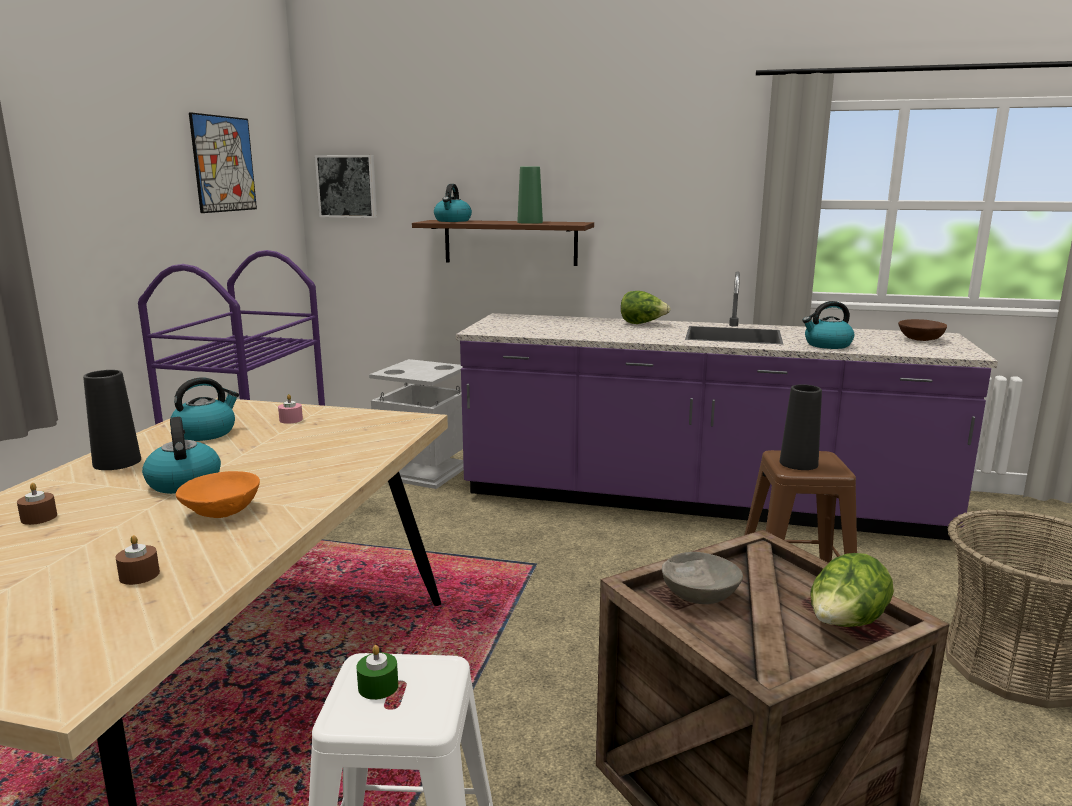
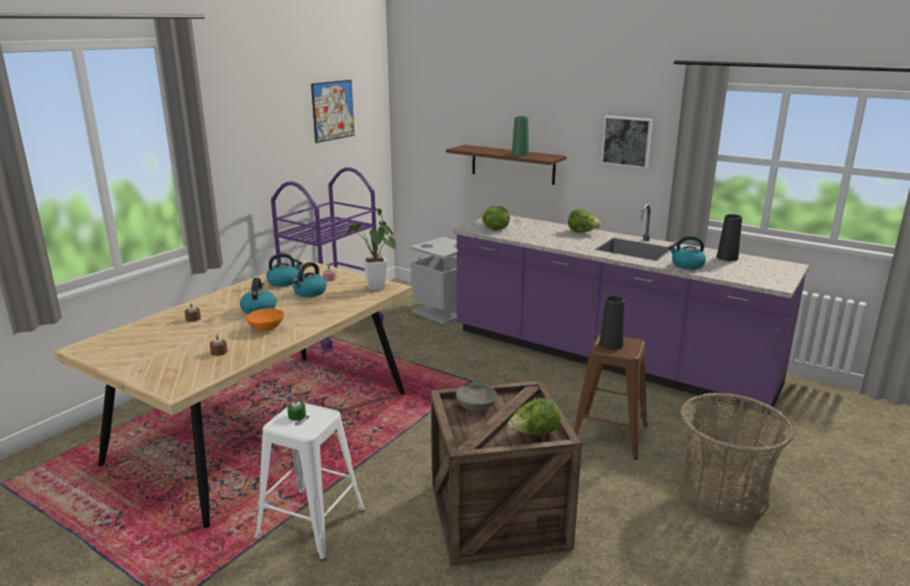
camera: 20 degrees right, 5 degrees up
(117, 462) = (236, 294): black vase -> black vase (727, 258)
(347, 186) = (416, 118): picture -> picture (627, 141)
(389, 425) = (376, 289): none -> potted plant
(452, 221) = (474, 148): kettle -> kettle (309, 293)
(517, 329) = (494, 229): none -> lettuce
(920, 339) = (766, 268): brown bowl -> none

